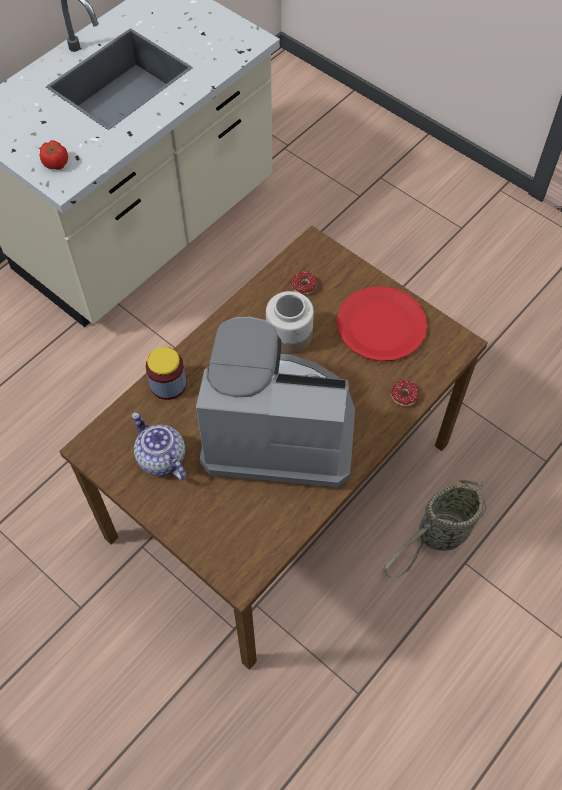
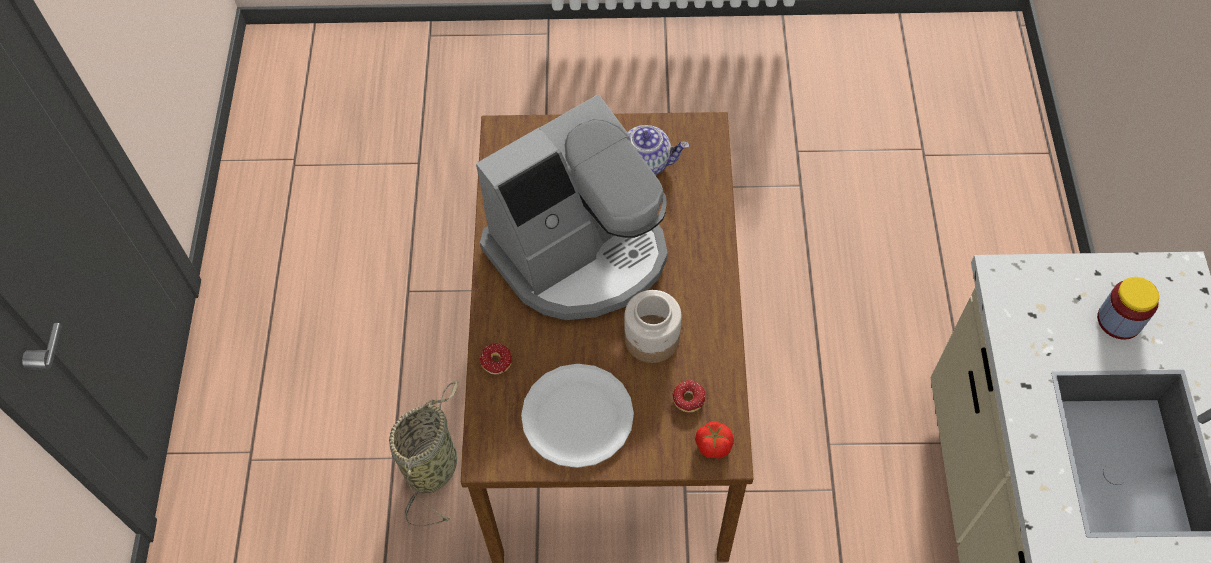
camera: 140 degrees right, 0 degrees up
(56, 163) = (1040, 292): tomato -> tomato (713, 445)
(168, 384) = (705, 217): jar -> jar (1119, 320)
(381, 325) = (577, 416): red plate -> white plate

